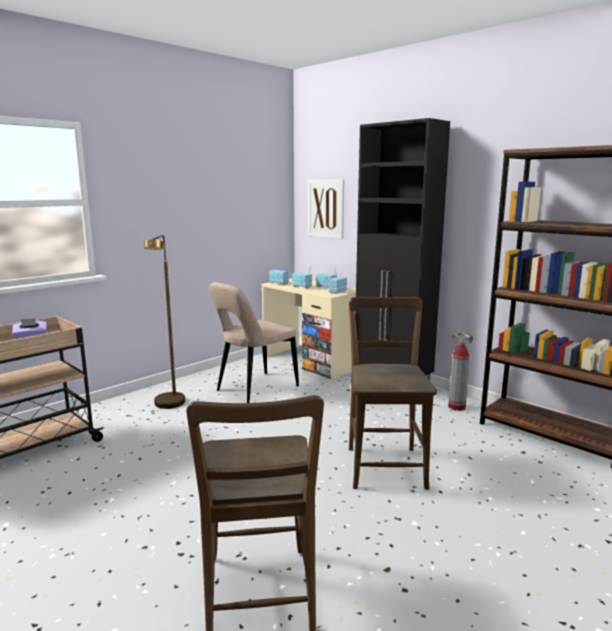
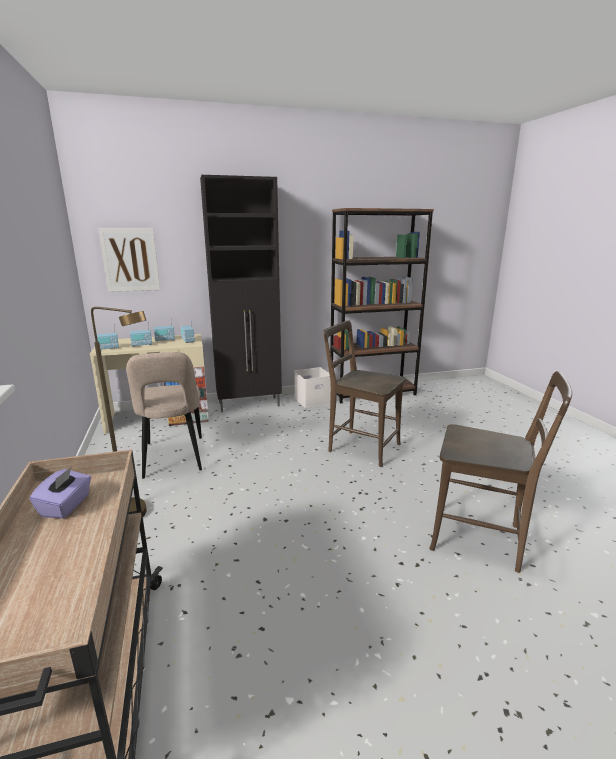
camera: 60 degrees left, 5 degrees up
(456, 407) = (312, 401): fire extinguisher -> white storage box

